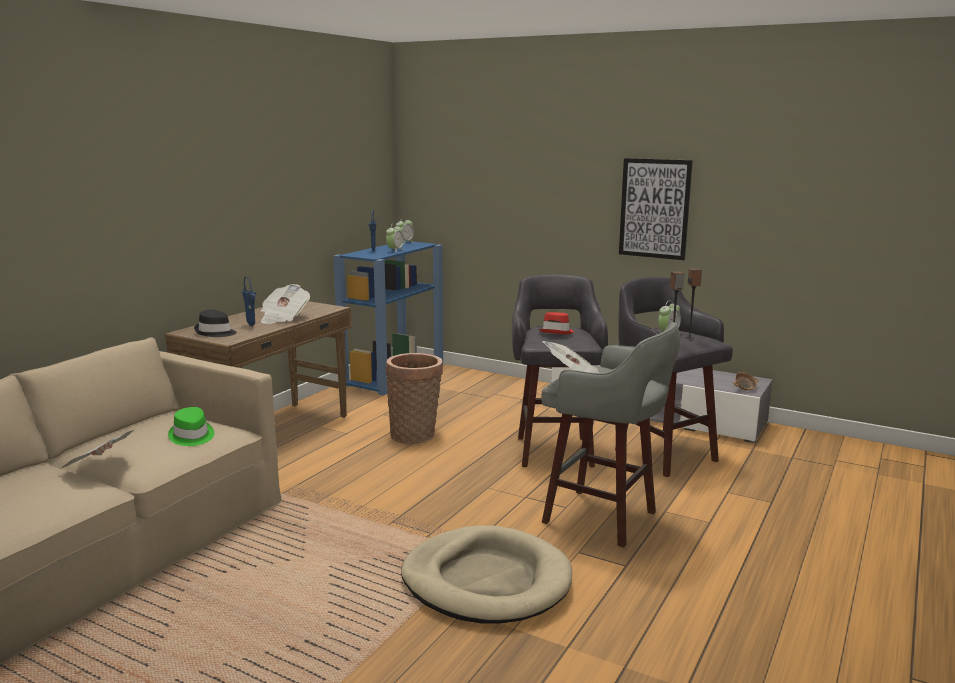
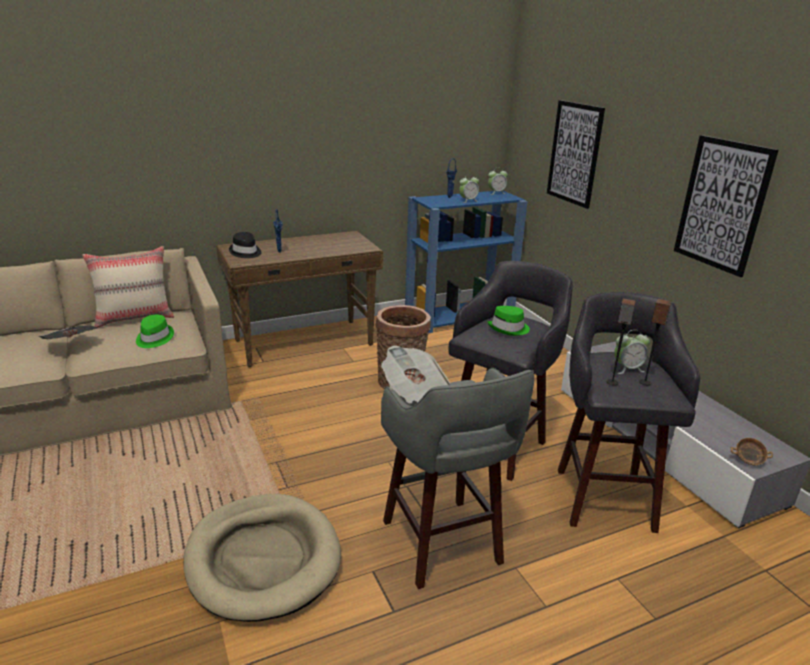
camera: 35 degrees right, 10 degrees up
(129, 428) = (135, 318): none -> beige pillow
(283, 318) = (314, 250): newspaper -> none
(491, 191) = (574, 153): none -> picture
(557, 332) = (509, 329): red hat -> green hat

